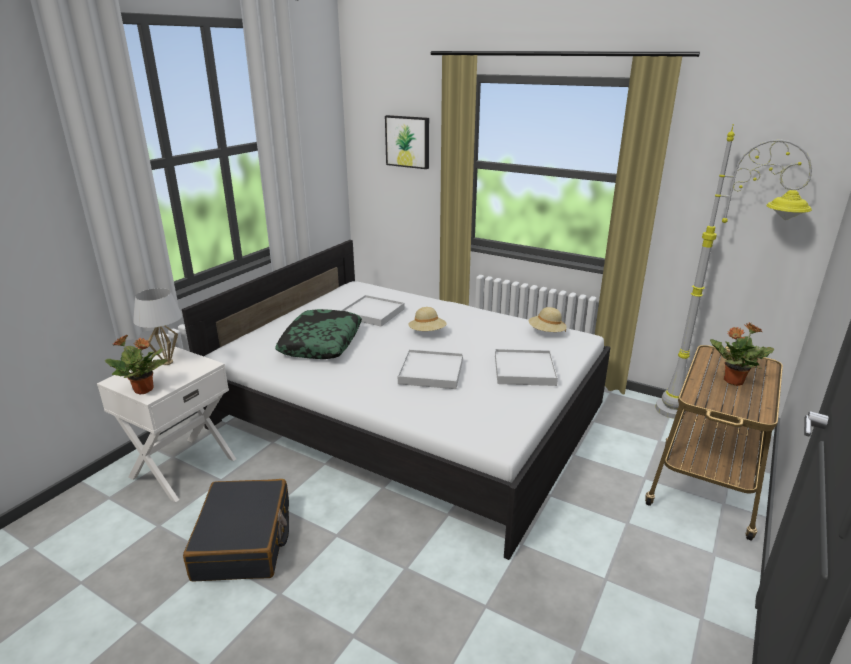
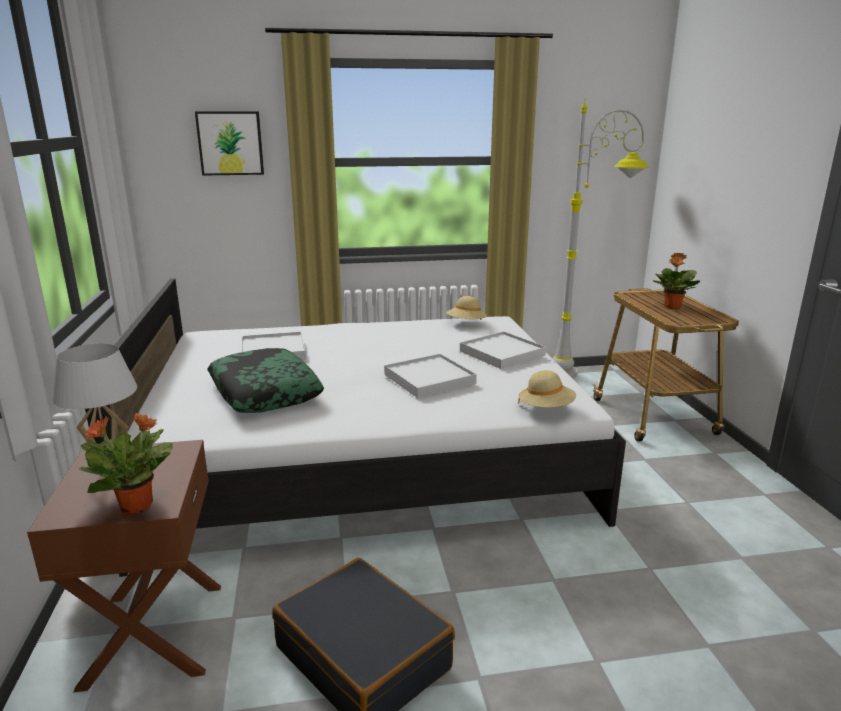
camera: 40 degrees left, 5 degrees down
(182, 467) = (152, 634): white nightstand -> brown nightstand
(427, 332) = (363, 352): beige hat -> beige hat (546, 408)

